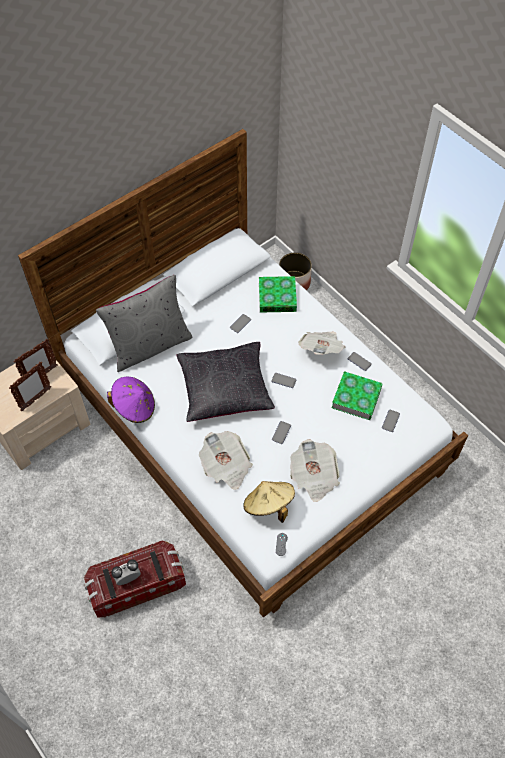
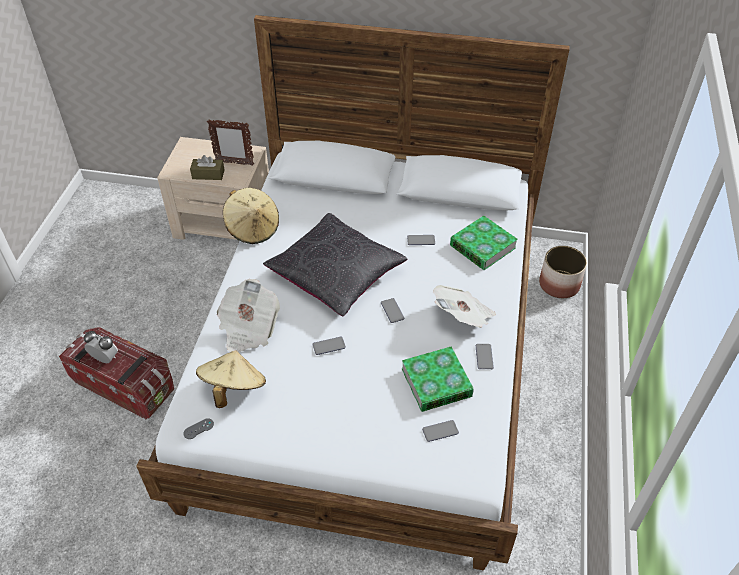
camera: 50 degrees right, 10 degrees down
(36, 399) = (208, 174): picture frame -> brown tissue box
(134, 407) = (253, 229): purple hat -> beige hat
(150, 345) = (327, 198): grey pillow -> none
(314, 477) = (303, 406): newspaper -> none

